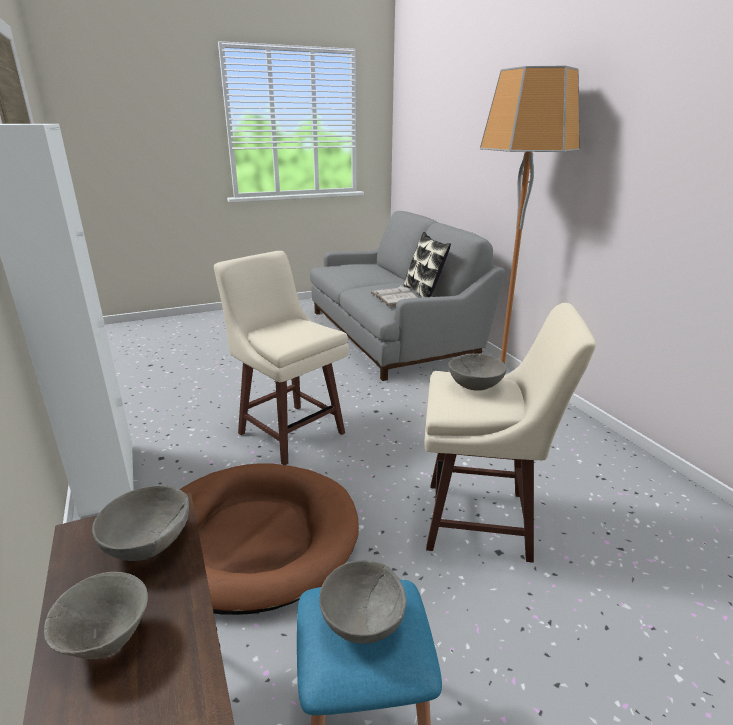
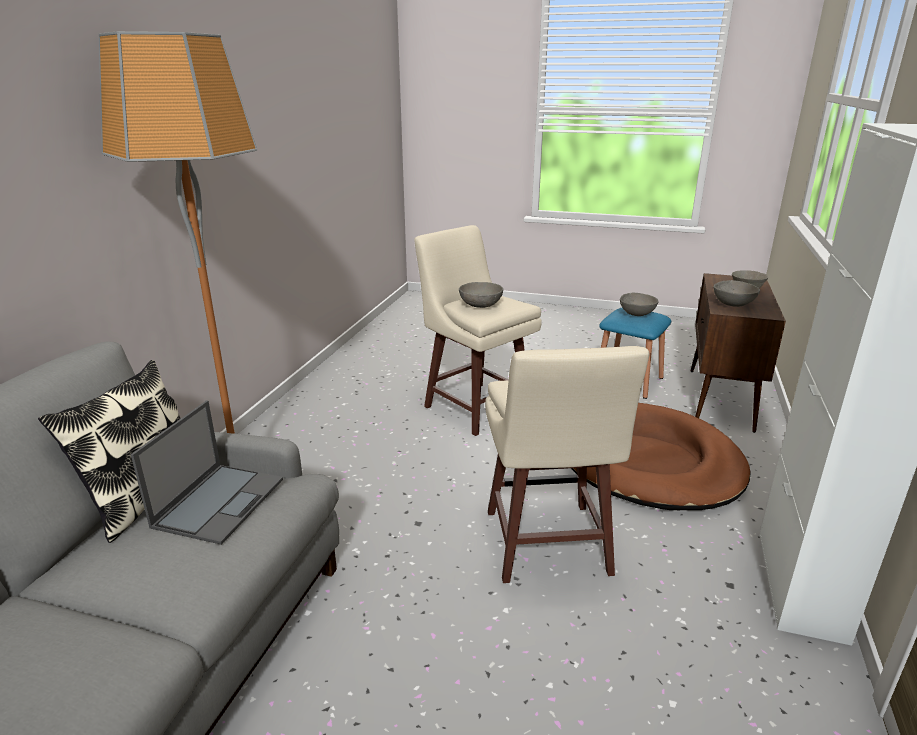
camera: 140 degrees left, 0 degrees up
(394, 296) = (220, 501): white book -> laptop

